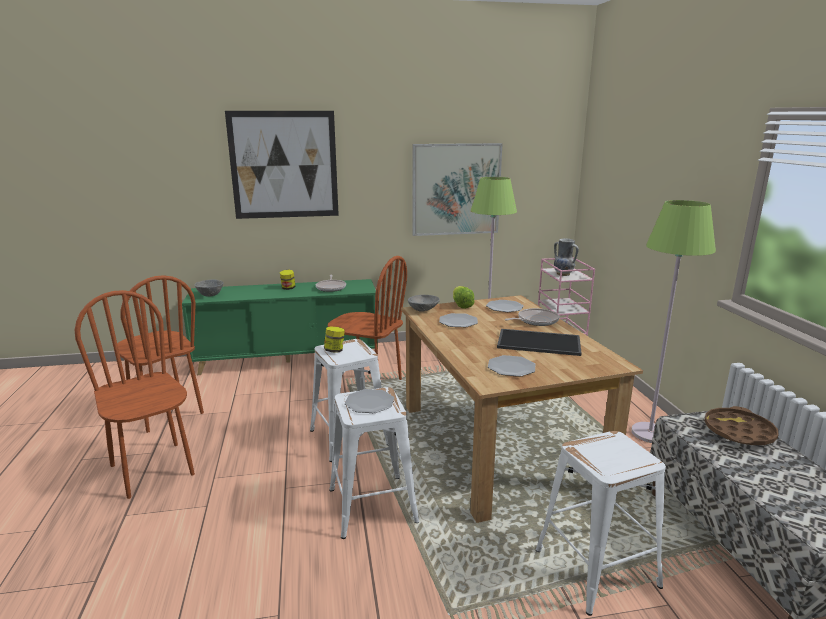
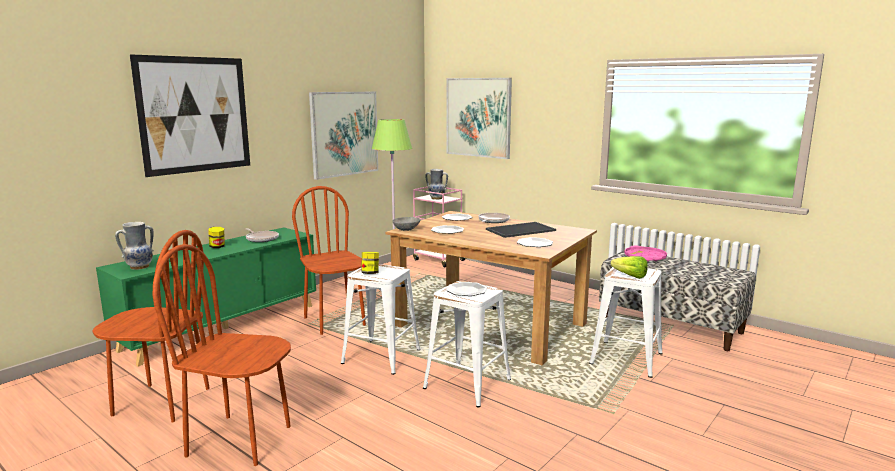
camera: 40 degrees left, 5 degrees down
(210, 295) = (139, 267): grey bowl -> vase
(368, 384) = (335, 321): brown chair -> brown chair turned 105 degrees counterclockwise
(461, 304) = (424, 222): lettuce -> lettuce (627, 275)
(622, 181) = (478, 117): none -> picture
(650, 433) = (561, 292): green floor lamp -> none
(738, 432) = (645, 257): brown tray -> pink tray

